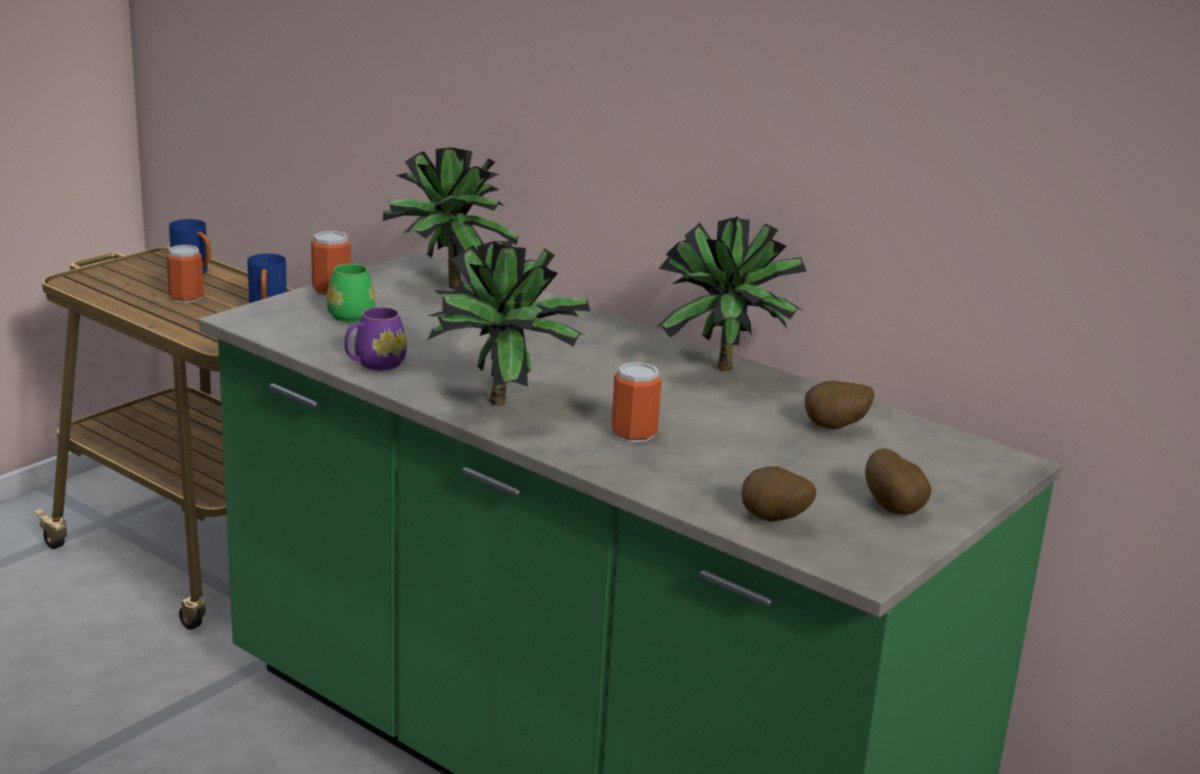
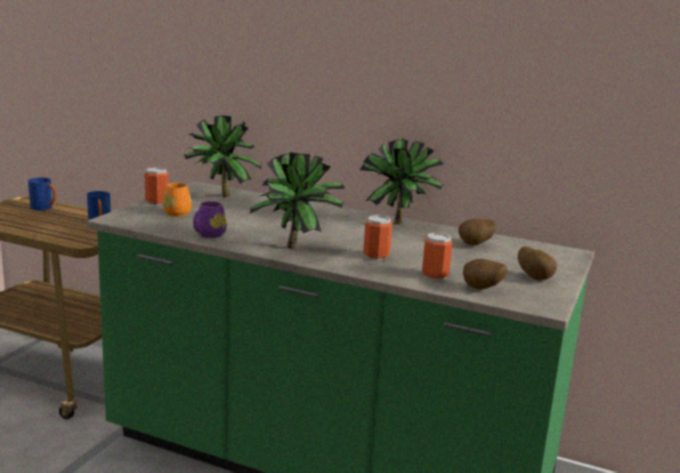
camera: 15 degrees left, 5 degrees down
(186, 297) = (47, 221): can -> can (435, 275)
(349, 313) = (175, 212): green mug -> orange mug

